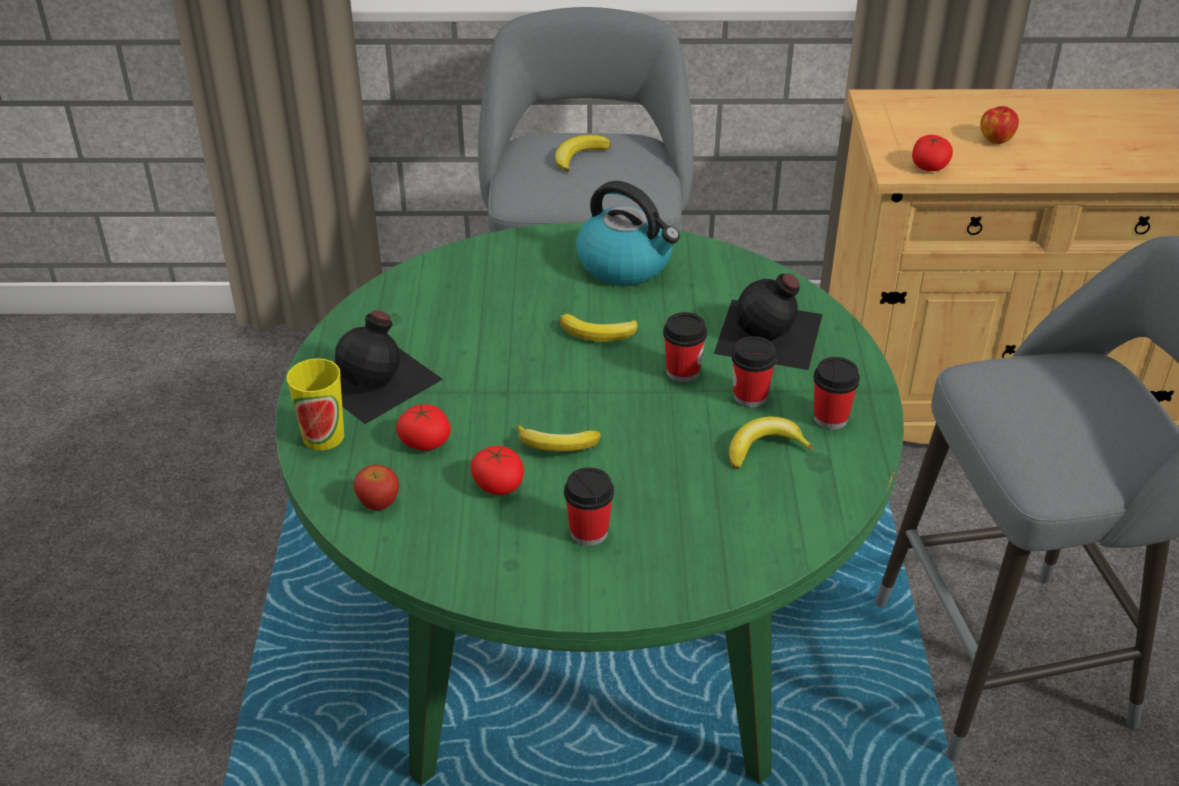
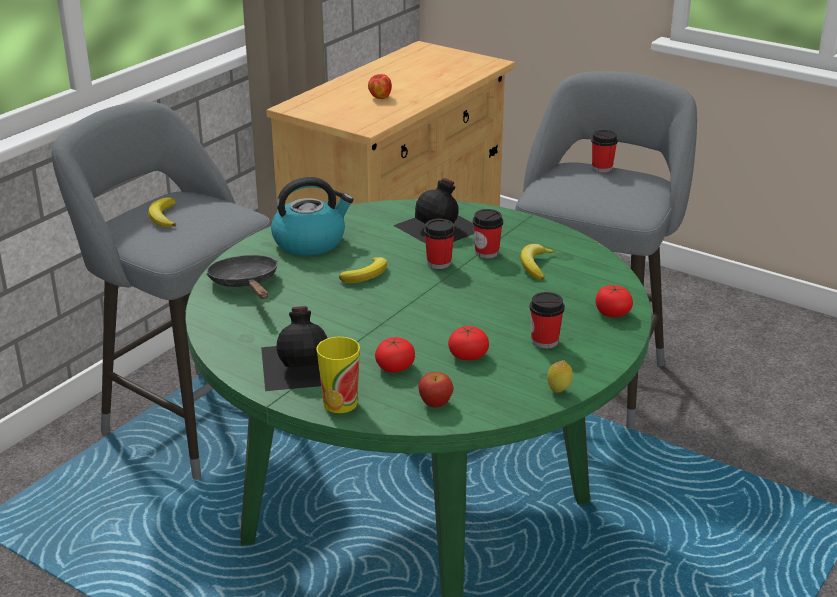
camera: 55 degrees left, 10 degrees down
(487, 590) = (559, 391): none -> lemon
(494, 268) = (246, 284): none -> black frying pan
(557, 446) = (456, 324): banana -> none
(830, 418) = (533, 239): cup -> cup (602, 168)
(929, 166) = (377, 120): tomato -> tomato (612, 312)

